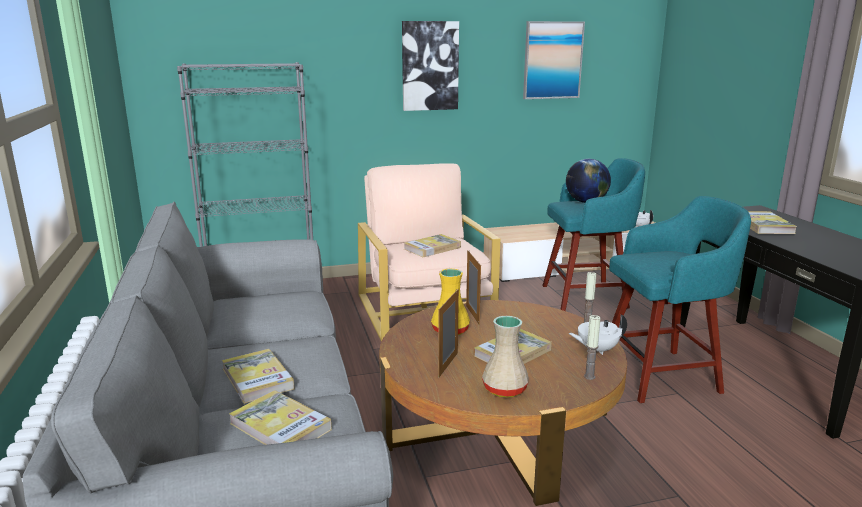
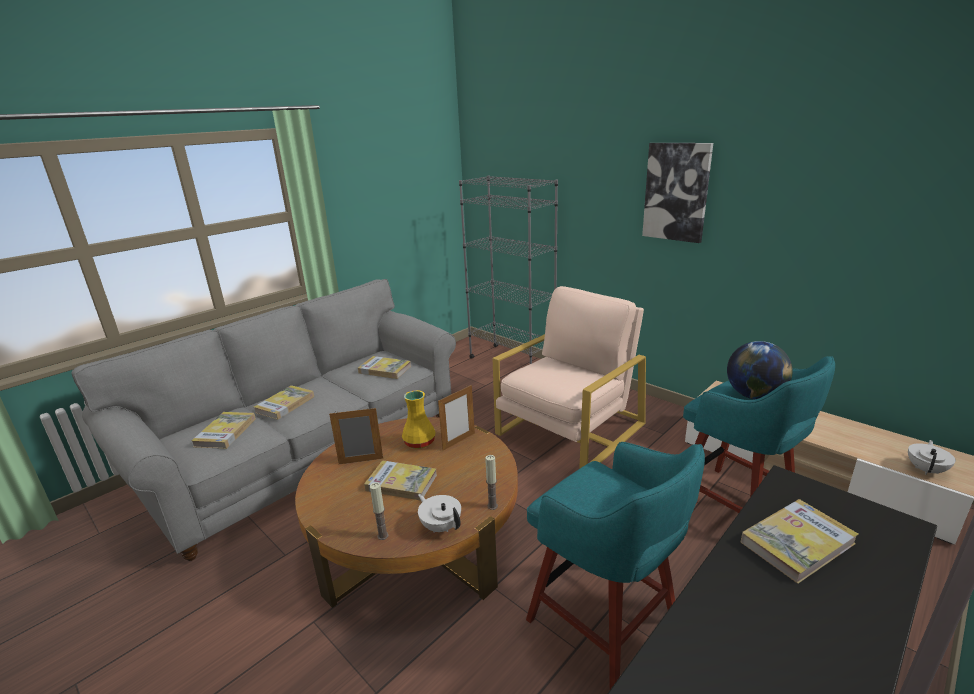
camera: 60 degrees right, 5 degrees up
(432, 248) = (552, 375): book -> book (385, 369)
(504, 390) = (334, 498): beige vase -> none
(552, 60) = (846, 198): picture -> none

